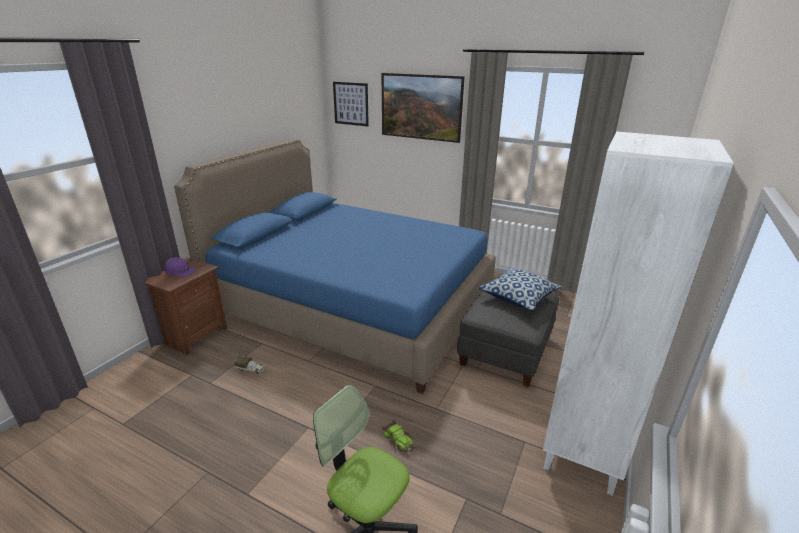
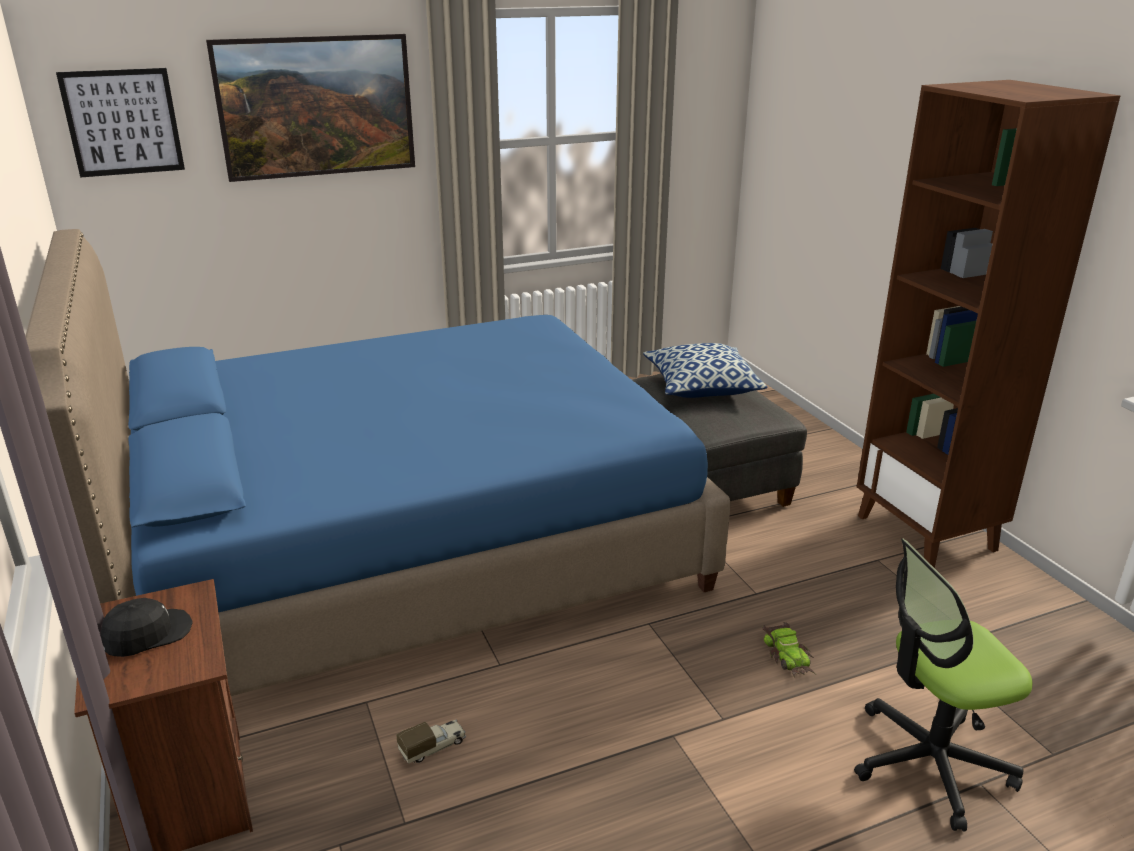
camera: 50 degrees left, 0 degrees up
(180, 271) = (147, 635): purple cap -> black cap
(399, 440) = (788, 655): toy car -> toy car turned 75 degrees clockwise
(583, 453) = (927, 533): white bookcase -> brown bookcase

